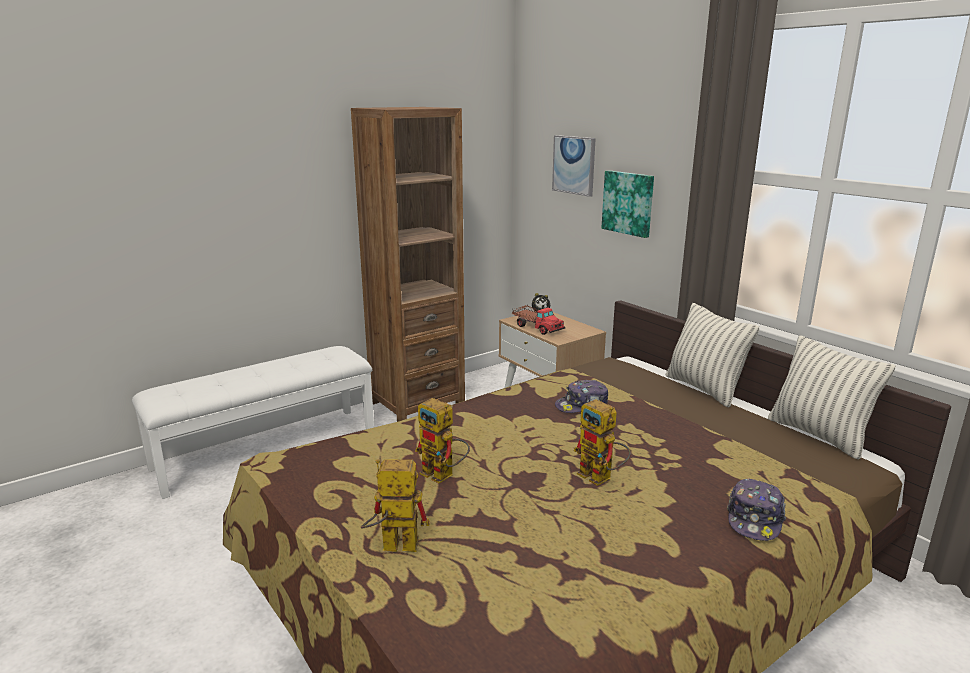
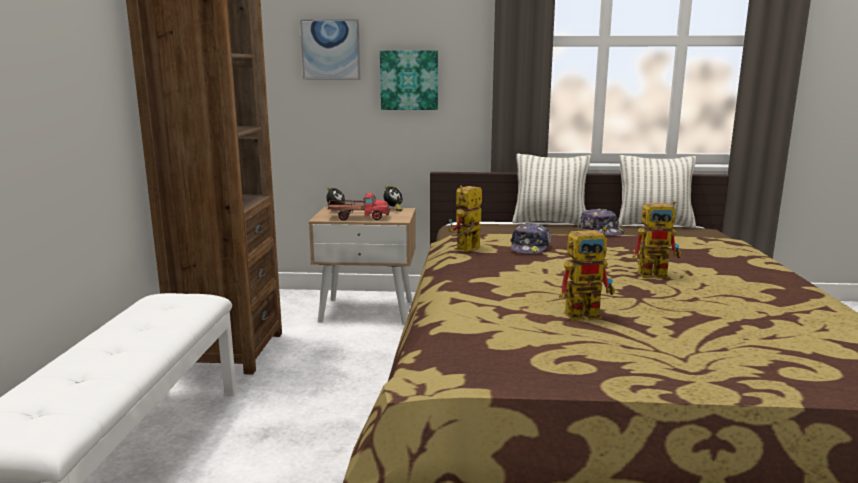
camera: 50 degrees left, 5 degrees down
(392, 546) = (699, 362): toy robot -> toy robot (466, 250)
(583, 328) = (393, 209): none -> alarm clock
(754, 519) = (753, 260): cap -> cap (601, 231)

